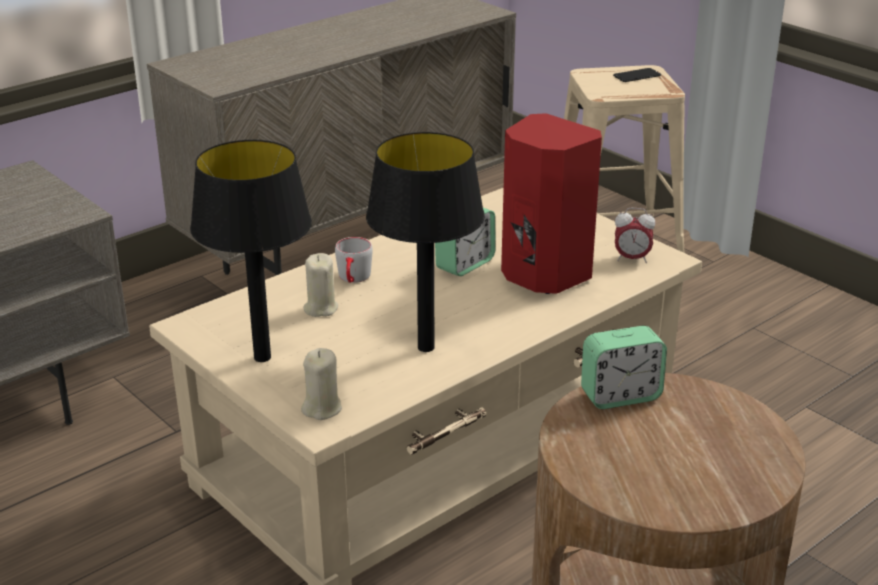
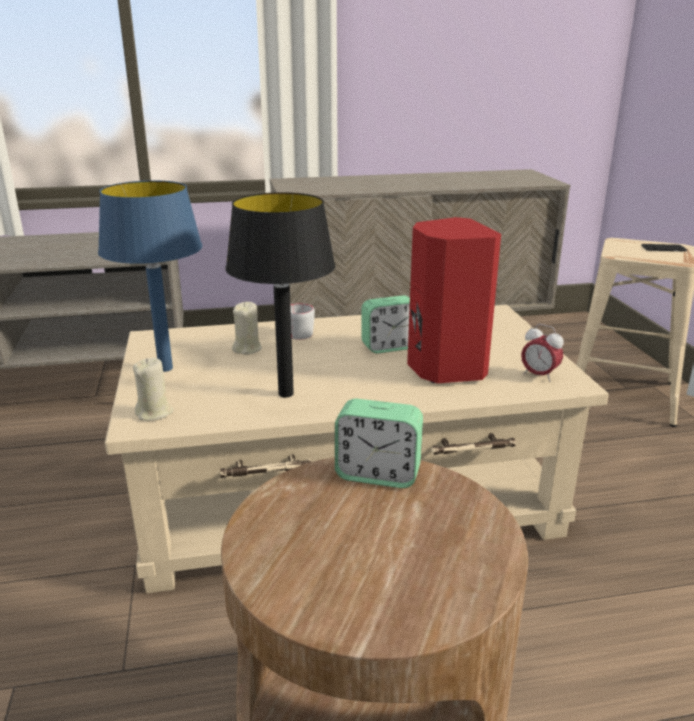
camera: 30 degrees right, 5 degrees down
(261, 357) = (165, 368): black table lamp -> blue table lamp

